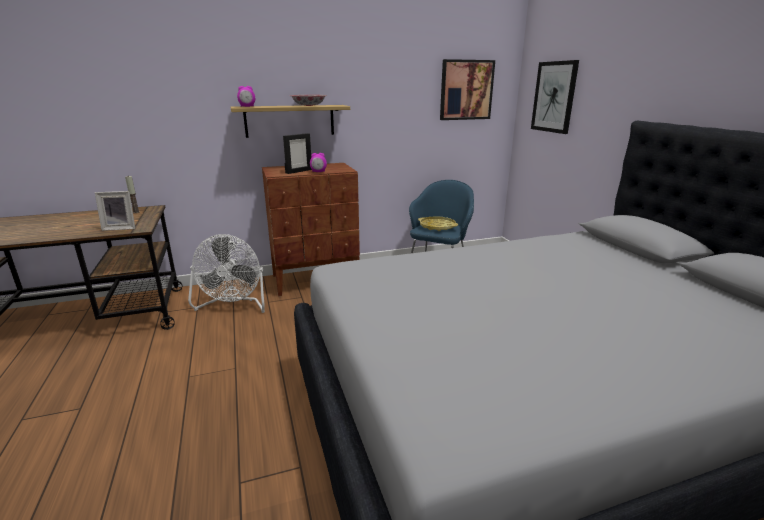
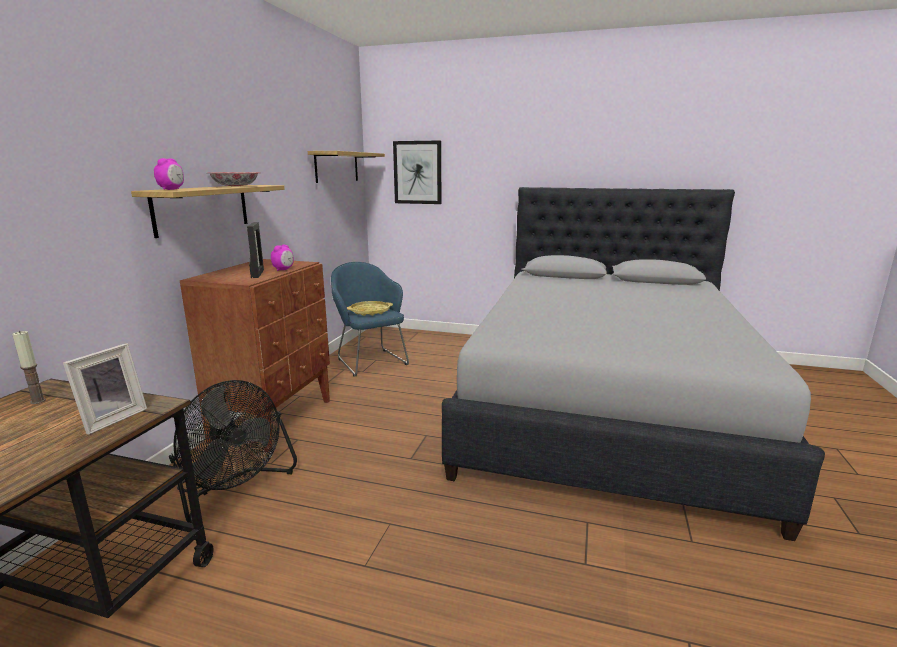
camera: 55 degrees left, 5 degrees down
(232, 304) = (229, 491): white fan -> black fan
(466, 90) = (337, 167): picture -> shelf

